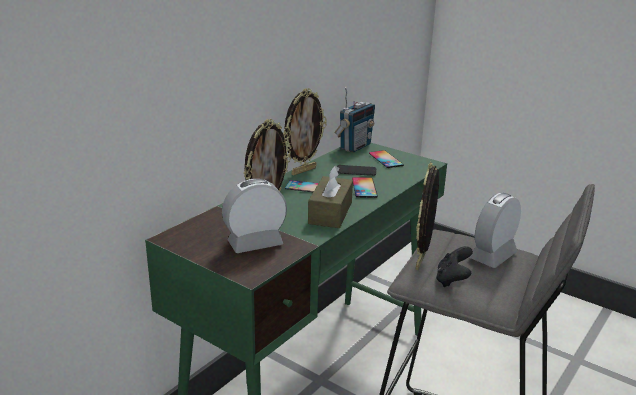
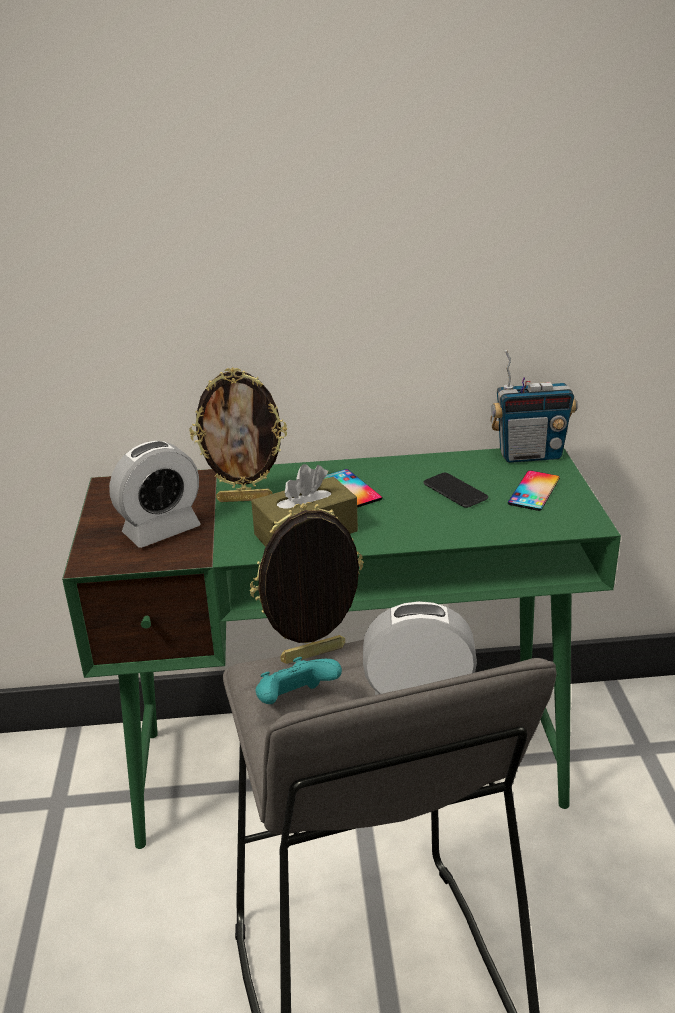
camera: 50 degrees right, 5 degrees up
(255, 243) = (161, 530): alarm clock -> alarm clock turned 120 degrees clockwise
(303, 171) = (390, 463): picture frame -> none
(364, 188) = (415, 519): phone -> none
(452, 280) = (295, 702): black game controller -> turquoise game controller

